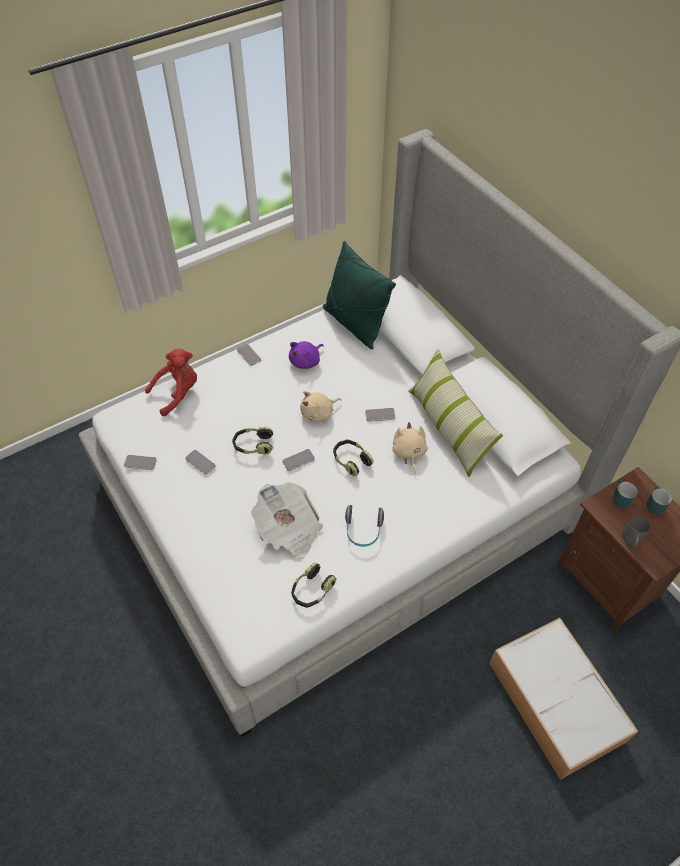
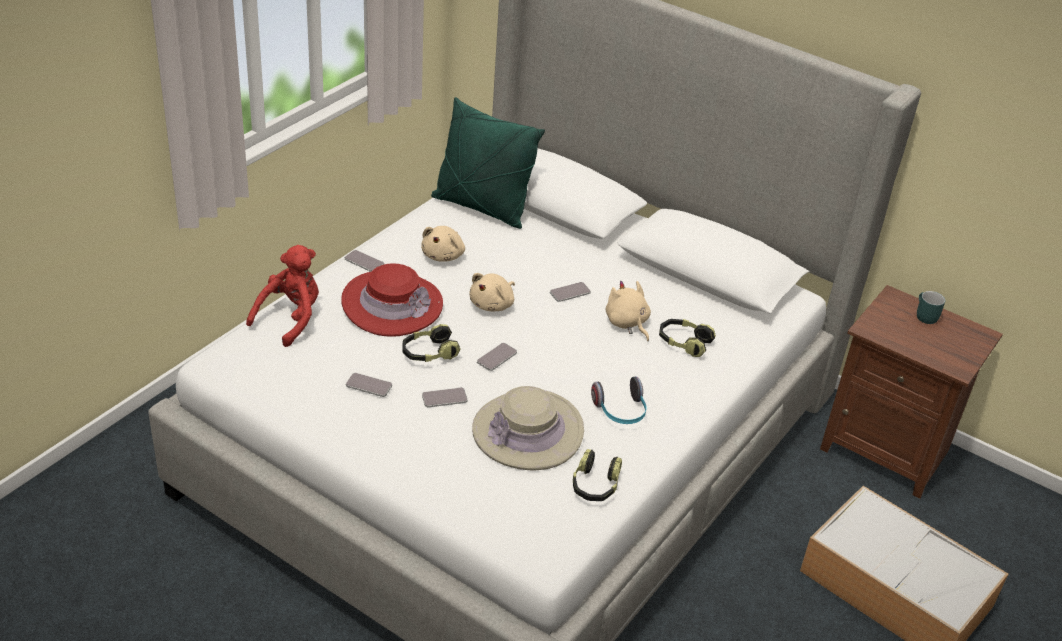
camera: 25 degrees left, 15 degrees down
(140, 462) = (284, 404): phone -> phone (444, 398)
(248, 397) = (392, 304): none -> red hat
(288, 530) = (528, 431): newspaper -> beige hat
(306, 361) = (444, 255): purple plush toy -> beige plush toy
(351, 460) = (563, 345): headphones -> headphones (683, 343)
(448, 427) = (659, 289): pillow -> none
(619, 498) = (885, 317): turquoise mug -> none
(631, 541) = (921, 353): grey mug -> none

